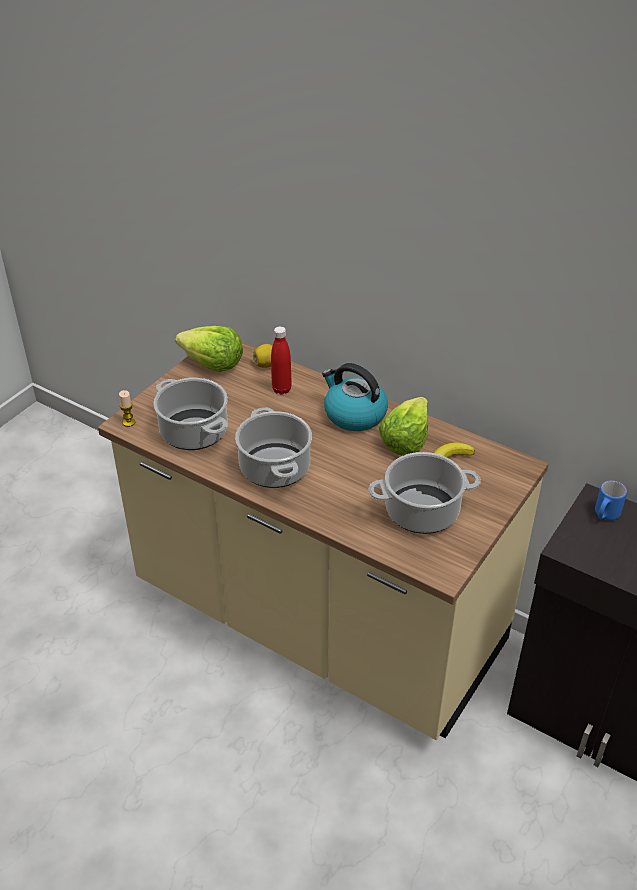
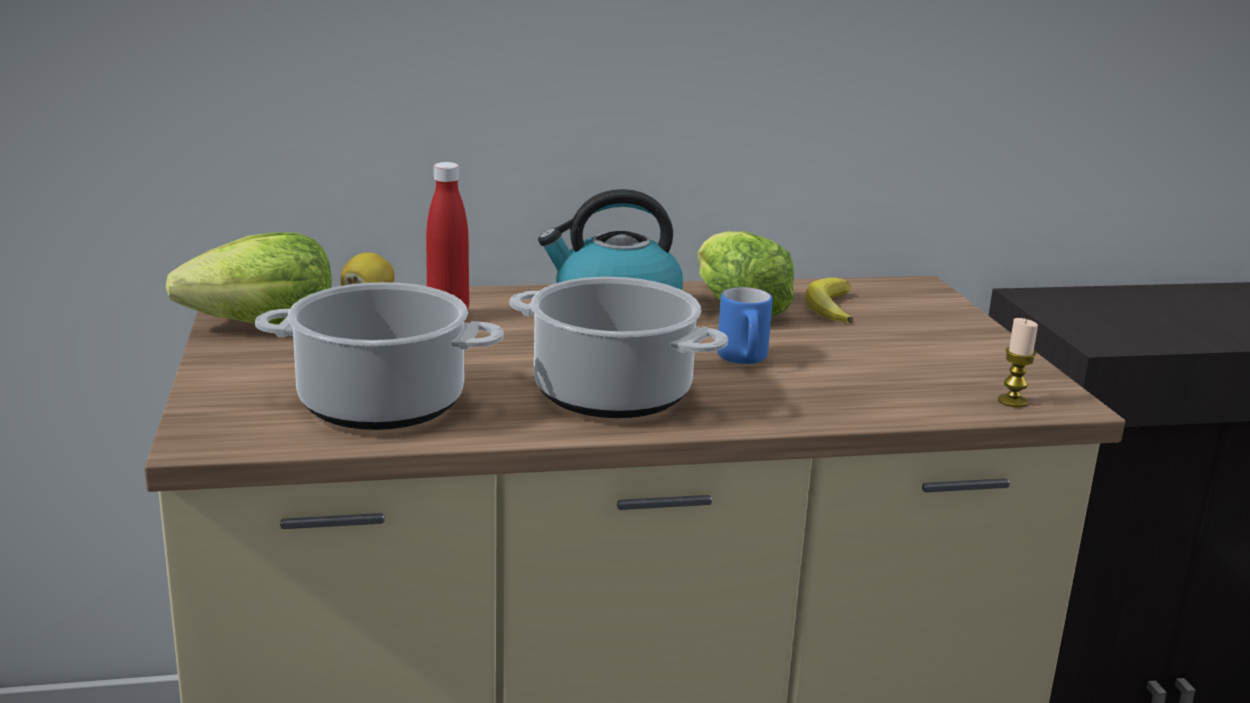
camera: 45 degrees left, 20 degrees down
(129, 422) = (214, 436): candle -> candle (1012, 401)
(421, 512) = (907, 361): cooking pot -> none
(605, 515) = (1069, 304): blue mug -> blue mug (743, 360)

